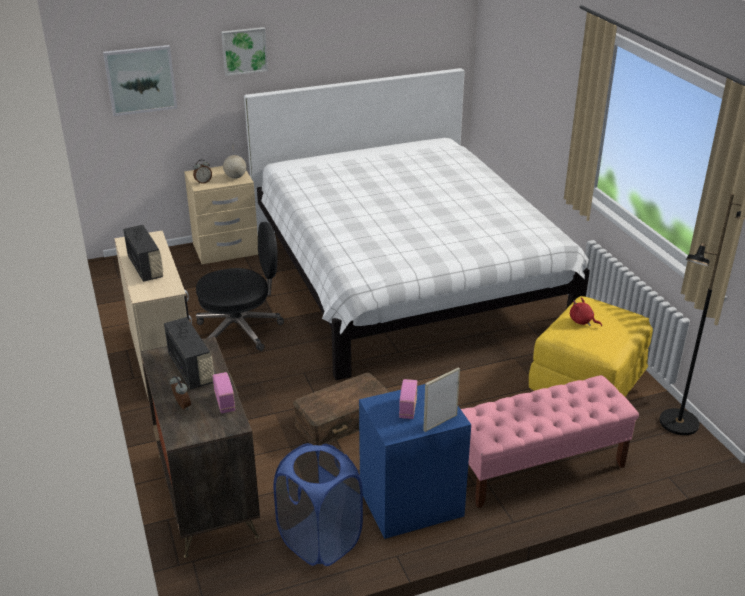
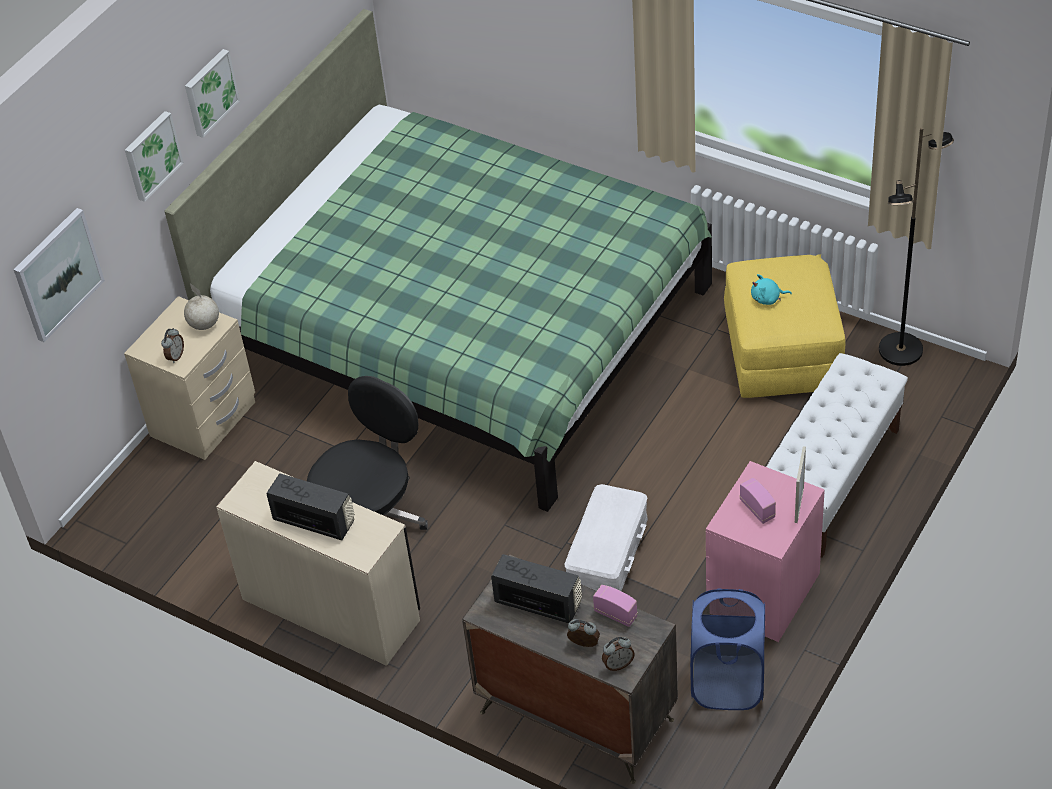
camera: 35 degrees left, 15 degrees up
(184, 430) = (618, 664): none -> alarm clock
(307, 40) = (209, 92): none -> picture
(342, 420) = (606, 552): brown storage box -> white storage box
(404, 276) = (463, 330): white bed -> green bed
(410, 502) = (762, 592): blue nightstand -> pink nightstand
(537, 467) = (830, 481): pink bench -> white bench
(582, 321) = (767, 298): red plush toy -> turquoise plush toy

